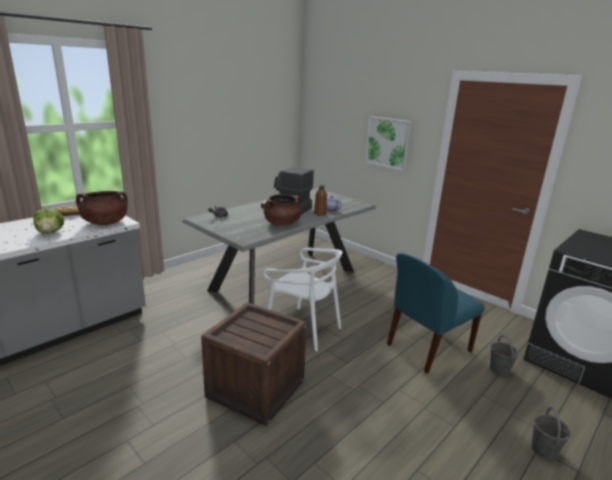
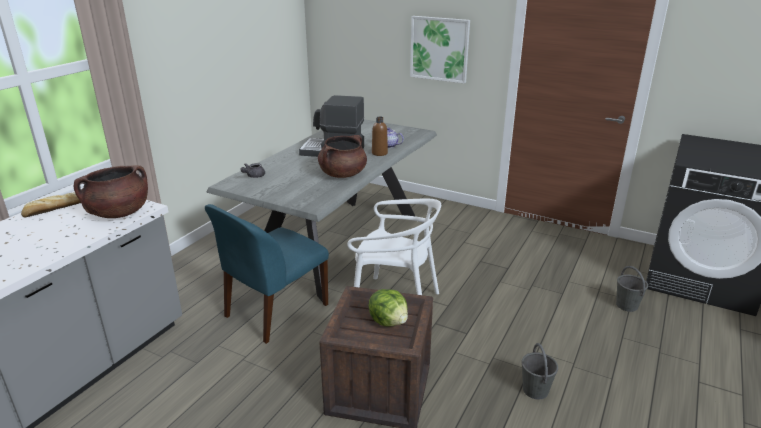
camera: 15 degrees left, 5 degrees up
(50, 232) = (50, 241): lettuce -> lettuce (389, 321)
(427, 348) = (543, 297): blue chair -> blue chair (274, 311)
(544, 450) = (704, 382): grey bucket -> grey bucket (535, 390)

